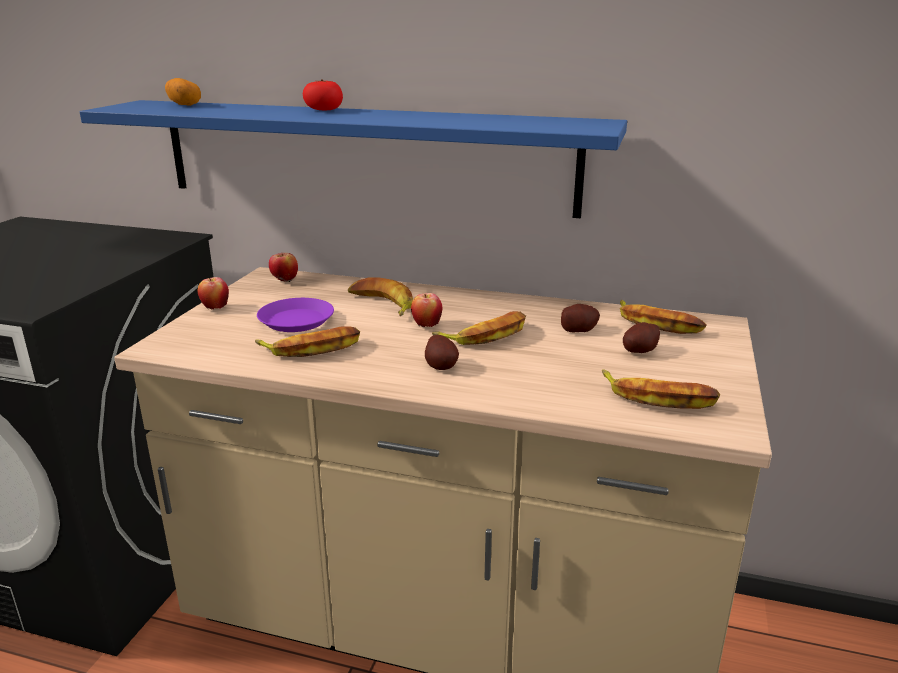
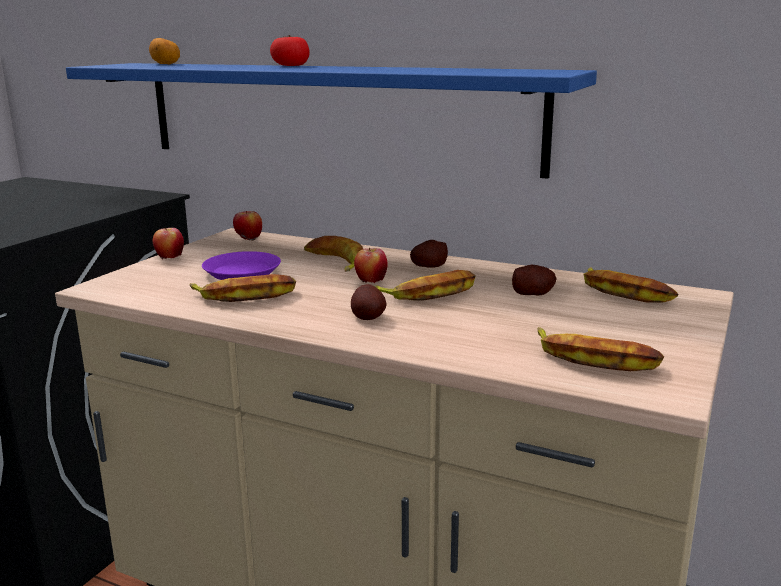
camera: 10 degrees right, 5 degrees down
(639, 351) = (592, 316): potato -> potato (429, 266)

